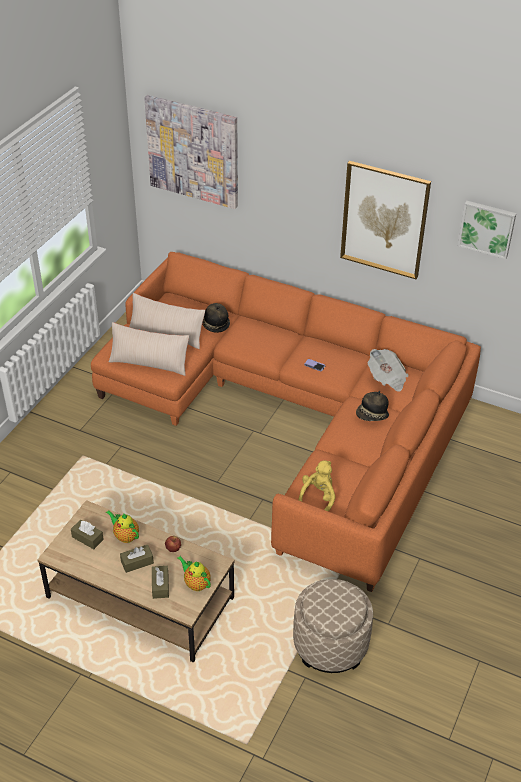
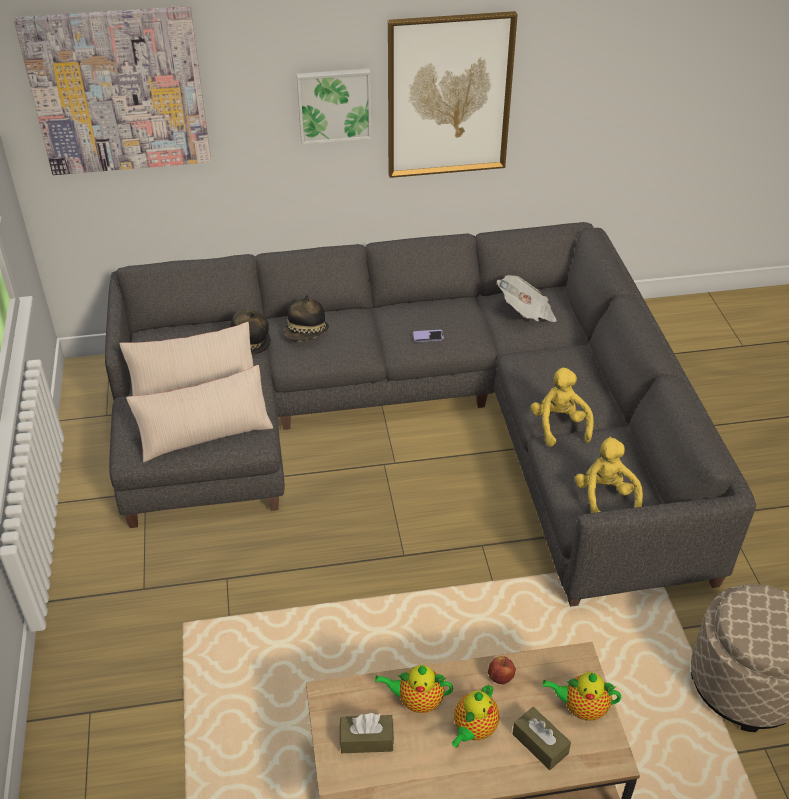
camera: 35 degrees left, 0 degrees up
(137, 562) = (473, 730): brown tissue box -> teapot
(295, 416) = (417, 420): orange sofa -> grey sofa
(335, 449) = (559, 425): none -> yellow plush toy
(372, 416) = (557, 364): hat -> hat (306, 334)
(487, 228) = (598, 56): picture -> picture (334, 105)

